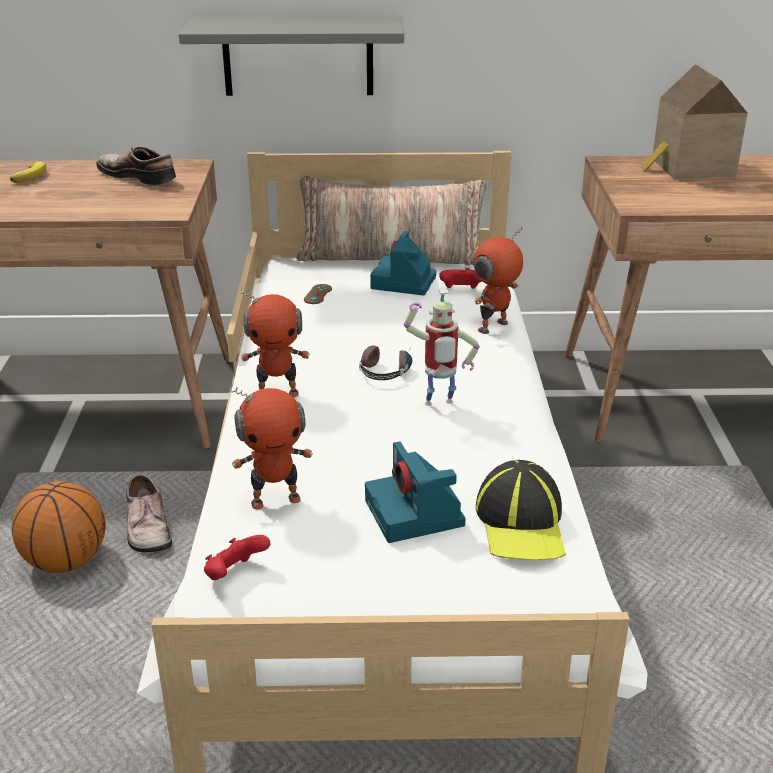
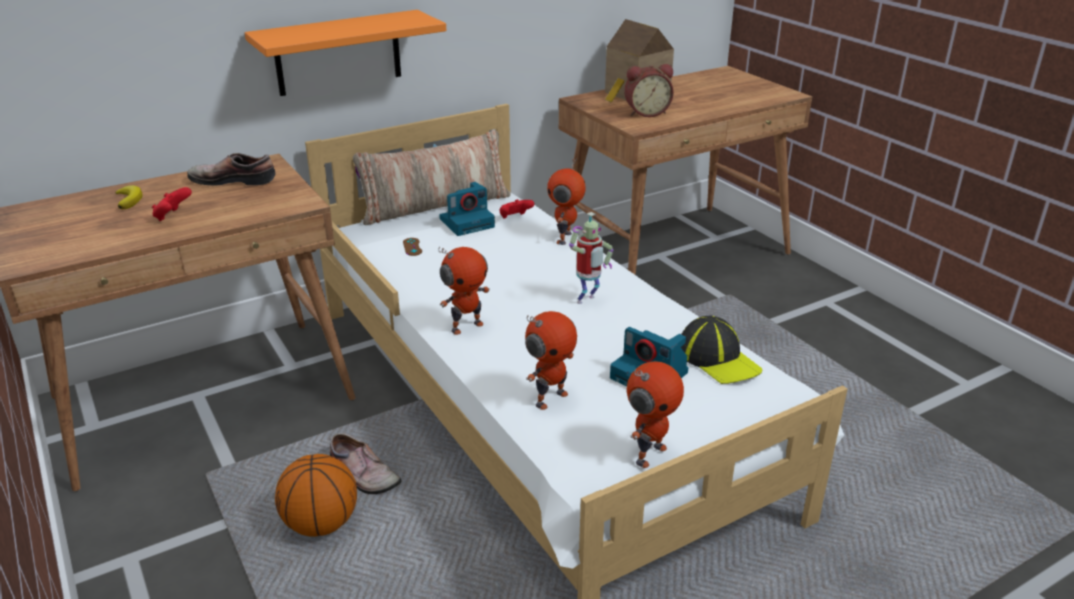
camera: 30 degrees left, 0 degrees up
(235, 574) = (579, 455): red game controller -> red game controller (173, 216)
(298, 56) = (338, 53): grey shelf -> orange shelf
(311, 603) = (649, 454): none -> toy robot
(386, 368) = (524, 287): headphones -> none
(404, 283) = (467, 222): camera -> camera turned 105 degrees counterclockwise
(674, 191) = (646, 113): none -> alarm clock

